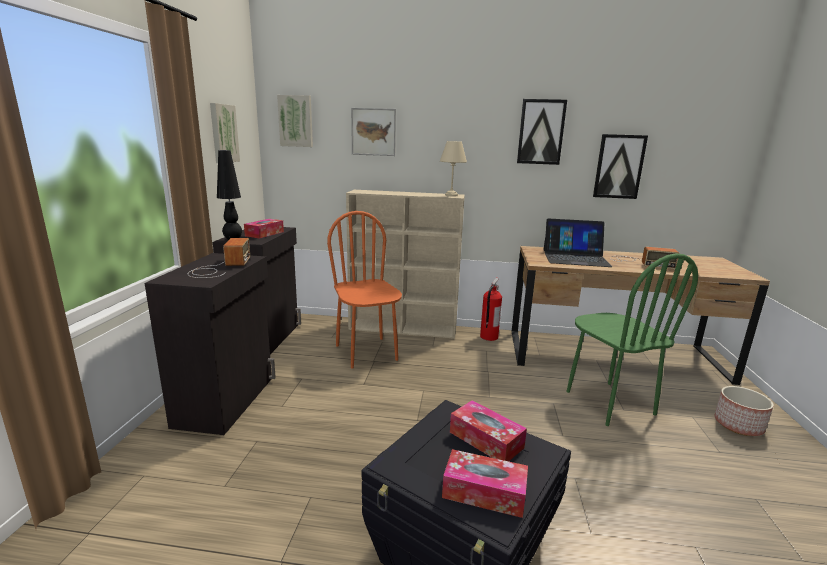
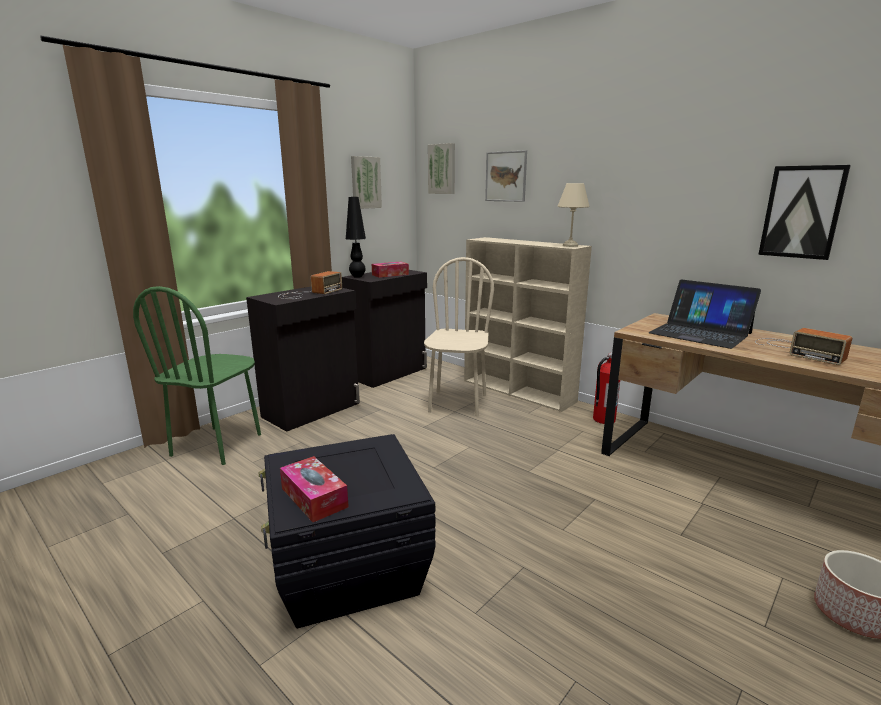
camera: 35 degrees right, 0 degrees up
(367, 352) = (457, 403): orange chair -> beige chair
(486, 440) = (374, 468): tissue box -> none
(541, 132) = (688, 168): picture -> none
(609, 403) = (670, 522): green chair -> green chair (217, 445)

